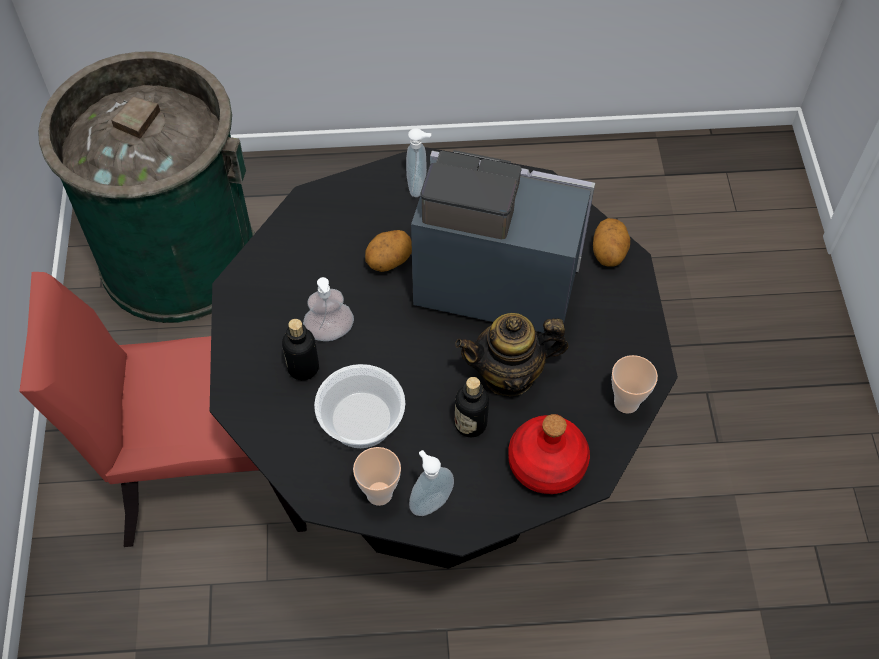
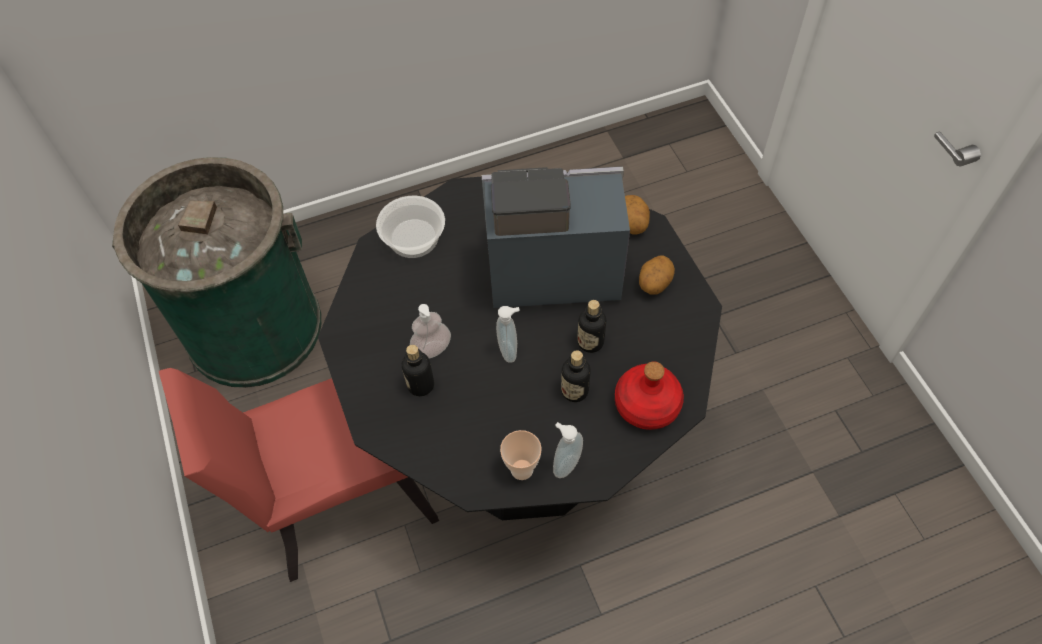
camera: 15 degrees left, 0 degrees up
(360, 418) = (483, 413): bowl -> bowl (412, 238)
(389, 261) = (459, 278): potato -> potato (654, 283)
(419, 186) = (461, 211): soap dispenser -> soap dispenser (509, 350)
(509, 374) = (590, 342): teapot -> bottle
(626, 402) = (690, 337): cup -> none

